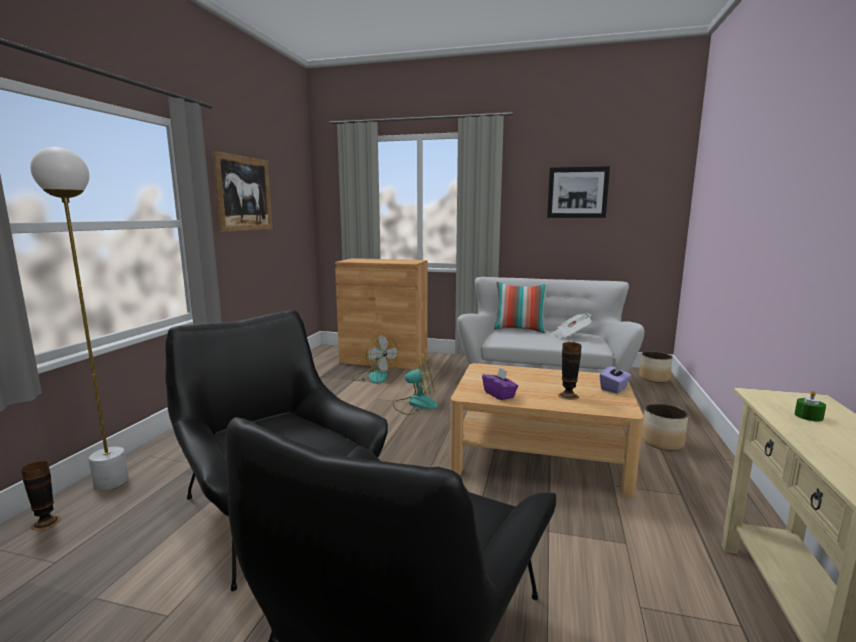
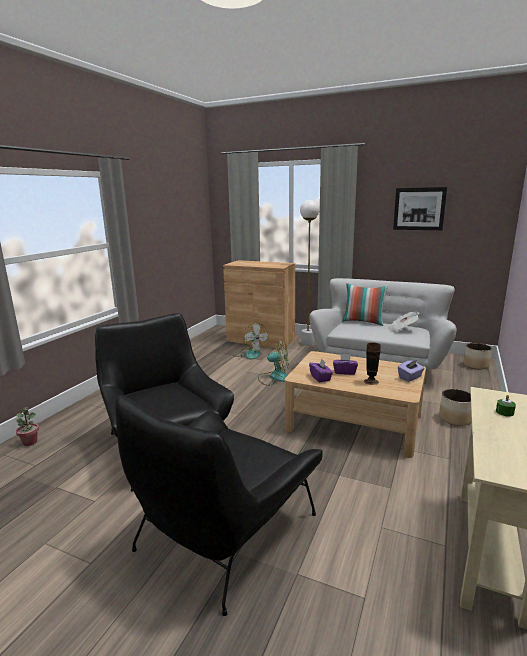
camera: 10 degrees right, 5 degrees up
(46, 523) = (30, 442): vase -> potted plant
(111, 482) = (67, 420): white floor lamp -> white floor lamp (307, 343)
(244, 193) = (154, 217): picture -> none
(527, 386) = (344, 372): none -> purple tissue box

